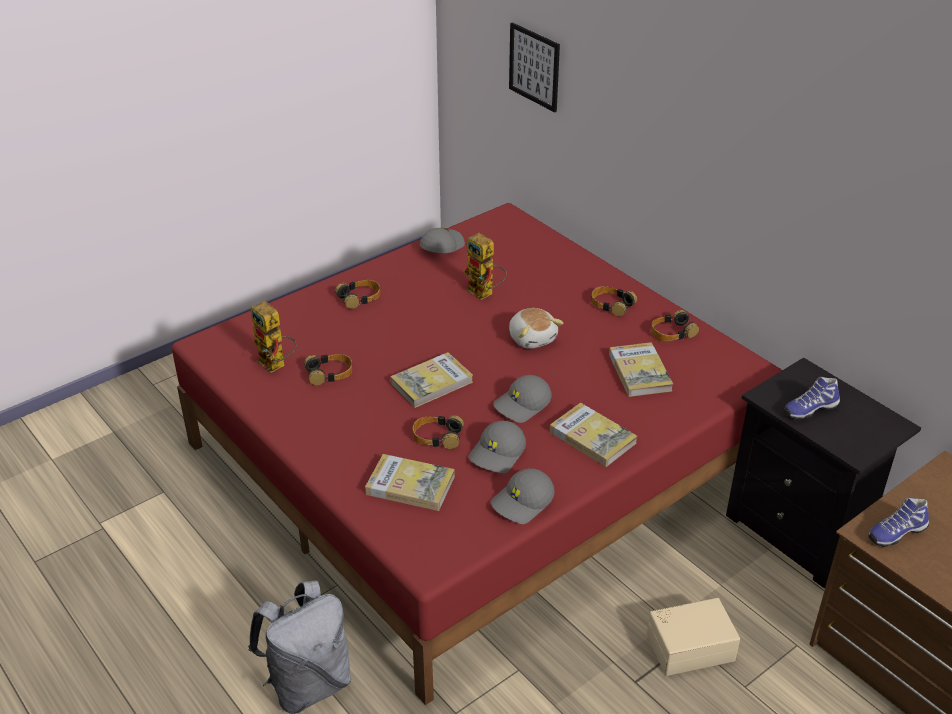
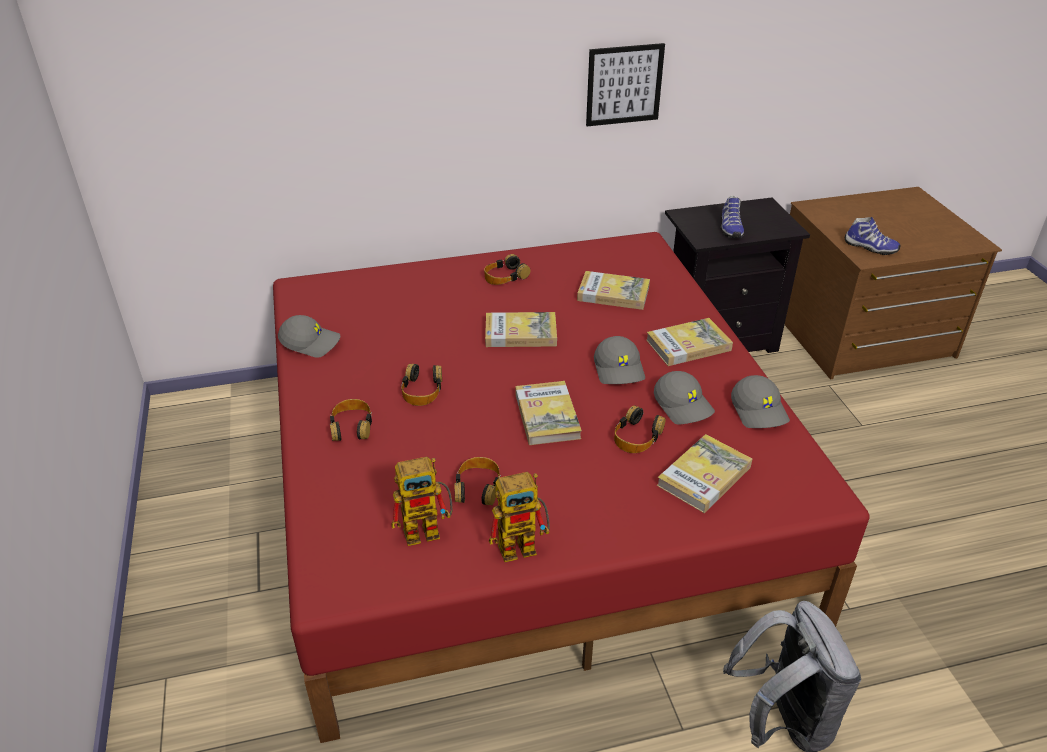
camera: 65 degrees left, 0 degrees up
(441, 246) = (311, 342): grey cap -> grey cap turned 135 degrees clockwise
(485, 293) = (423, 339): toy robot -> toy robot (524, 544)
(532, 338) = (520, 333): plush toy -> book
(534, 67) = (267, 107): picture -> picture (624, 84)
(672, 332) = (569, 261): headphones -> headphones (422, 390)
(689, 645) = (813, 437): beige storage box -> none
(896, 532) = (870, 248): shoe -> shoe turned 60 degrees counterclockwise

